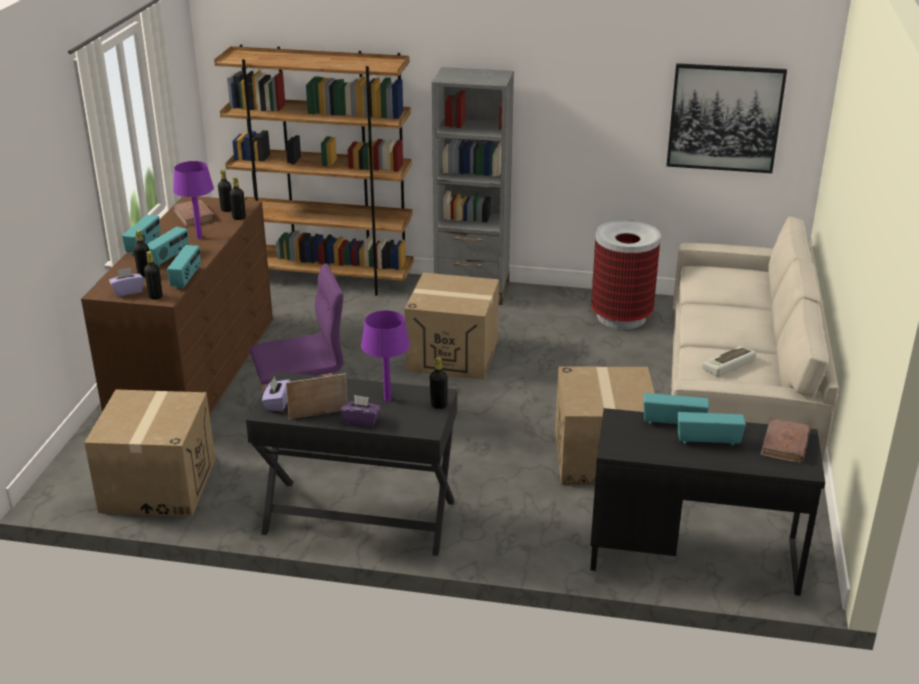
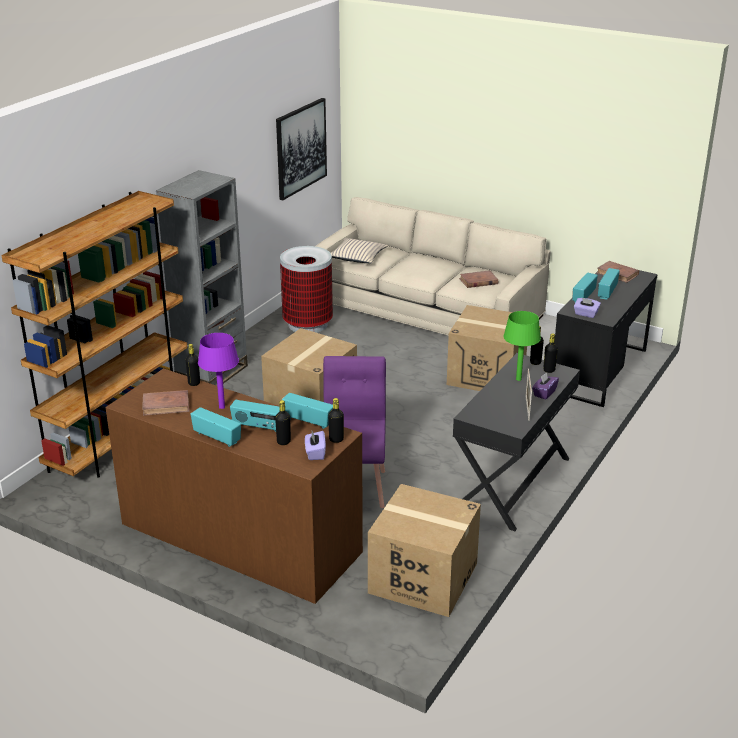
camera: 70 degrees left, 0 degrees up
(168, 258) = (258, 427): radio -> radio turned 150 degrees clockwise
(227, 210) = (168, 387): black bottle -> black bottle (549, 370)
(277, 403) = (504, 423): purple tissue box -> purple tissue box (586, 314)
(387, 399) = (519, 379): purple table lamp -> green table lamp
(713, 277) = (357, 257): none -> beige pillow
(729, 365) = (478, 281): keyboard -> brown book

